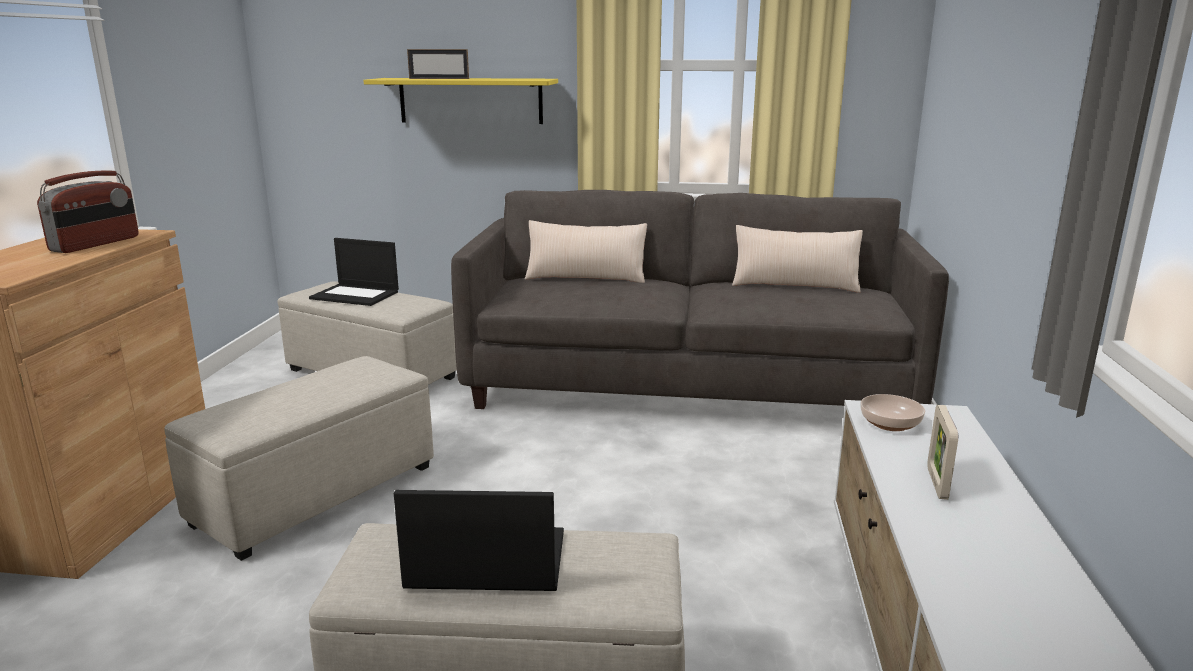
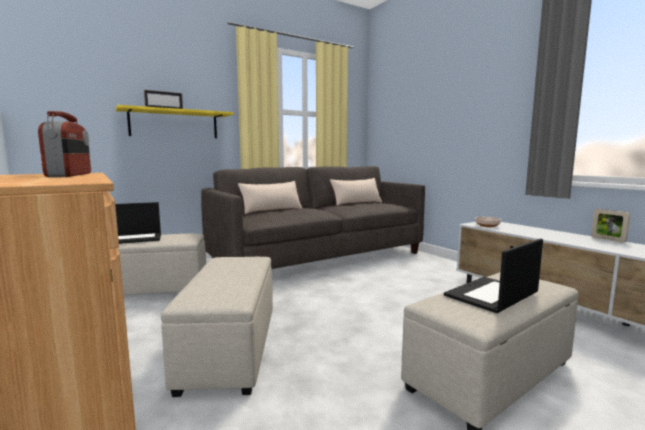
camera: 40 degrees left, 10 degrees down
(937, 483) = (539, 233): picture frame -> picture frame (608, 239)

